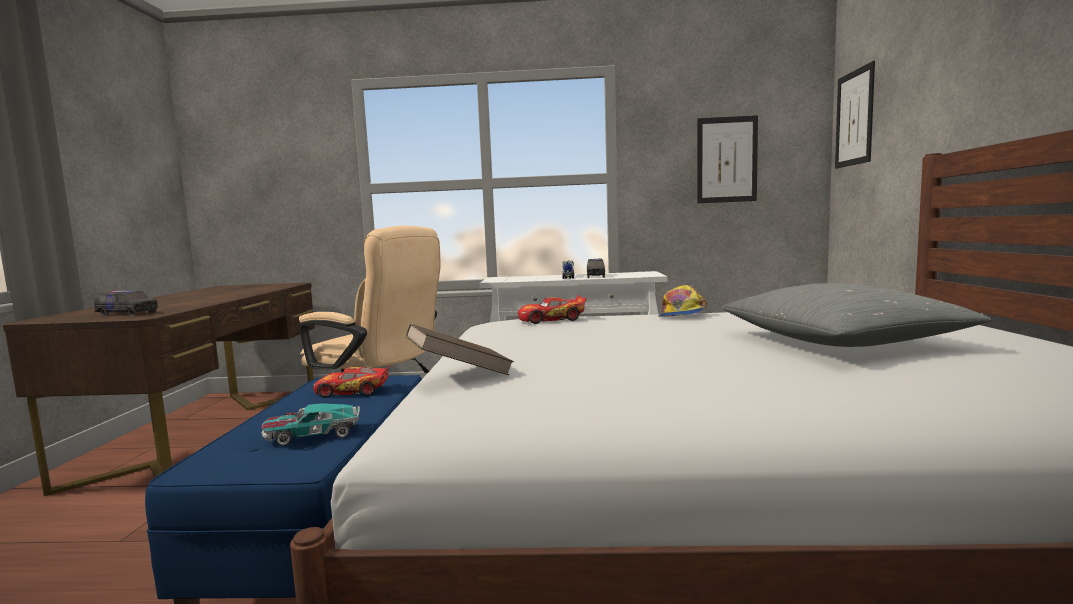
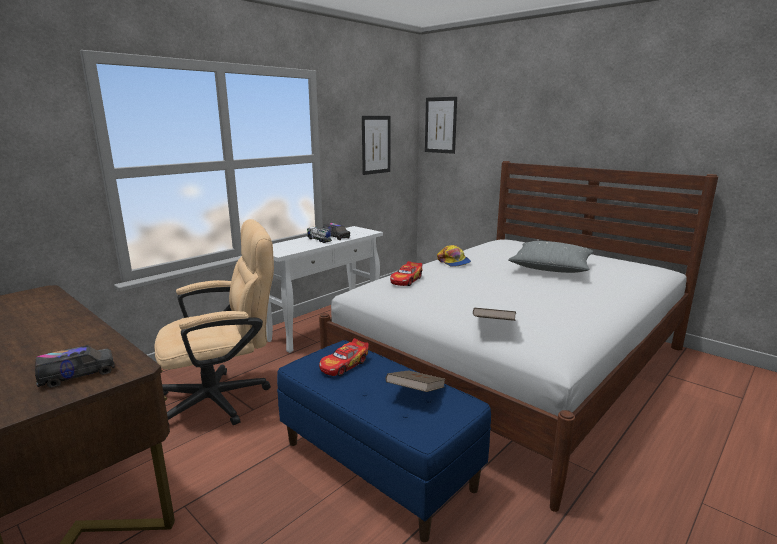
camera: 50 degrees left, 10 degrees up
(313, 435) = (416, 393): toy car -> brown book

